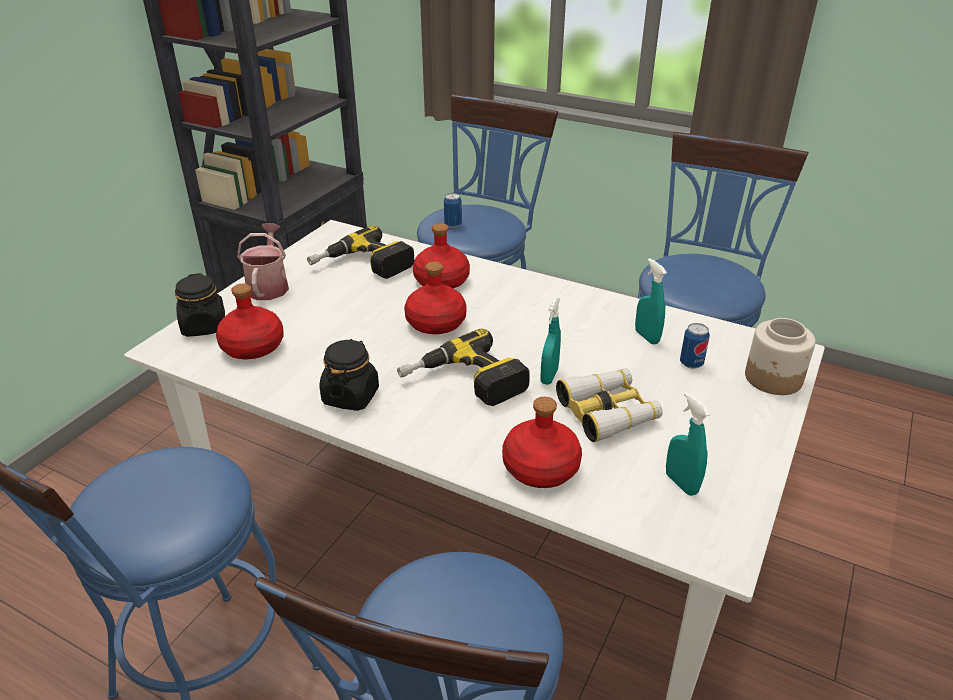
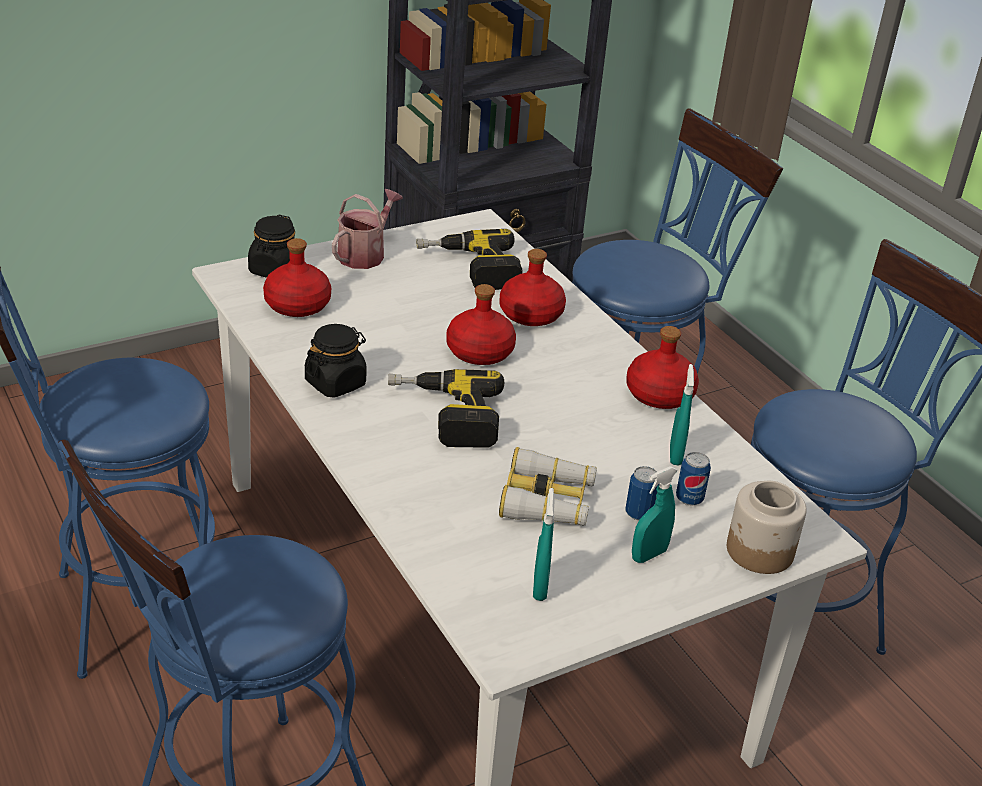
camera: 30 degrees right, 0 degrees up
(453, 225) = (617, 261): can -> can (639, 514)
(541, 467) = (431, 514): red bottle -> red bottle (660, 395)
(549, 376) = (530, 446): turquoise spray bottle -> turquoise spray bottle (649, 555)

